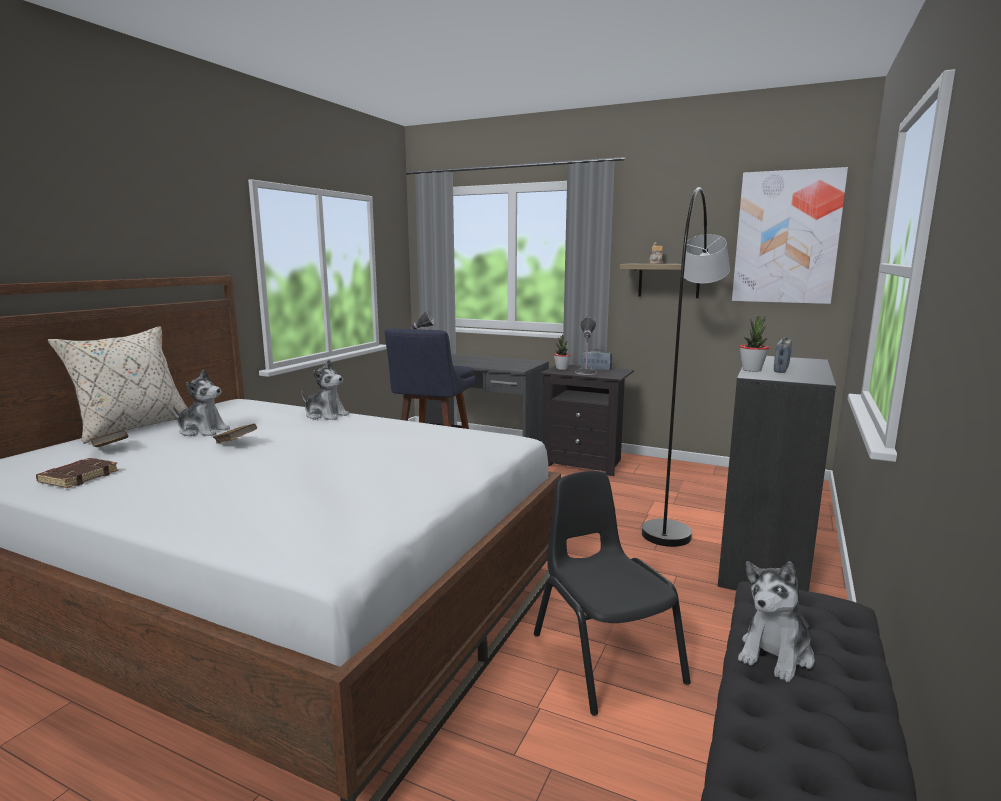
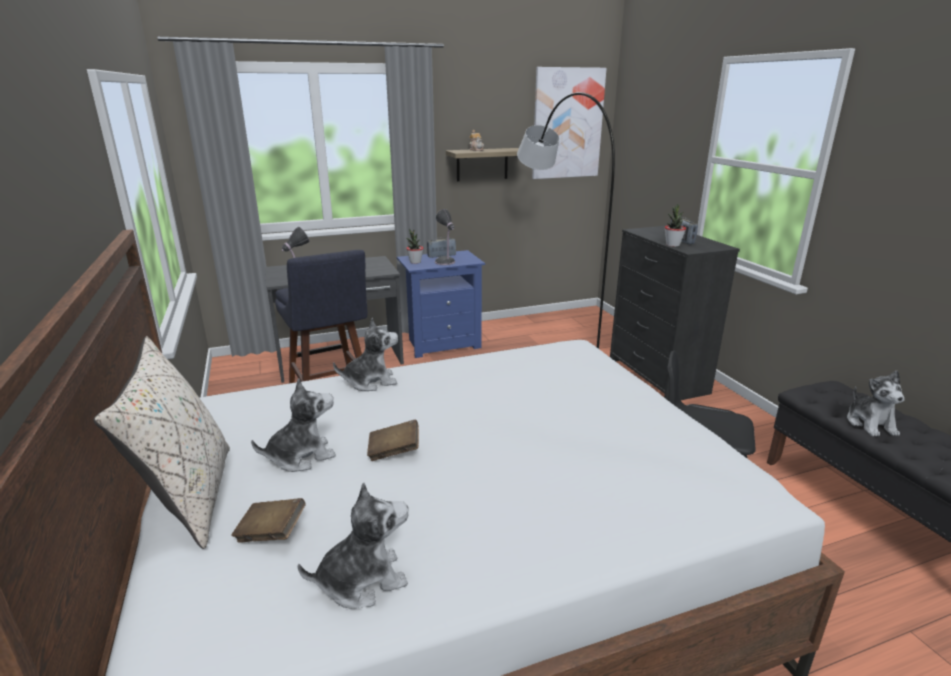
camera: 45 degrees left, 10 degrees up
(79, 477) = (362, 580): brown book -> plush toy
(585, 462) = (442, 343): black nightstand -> blue nightstand

